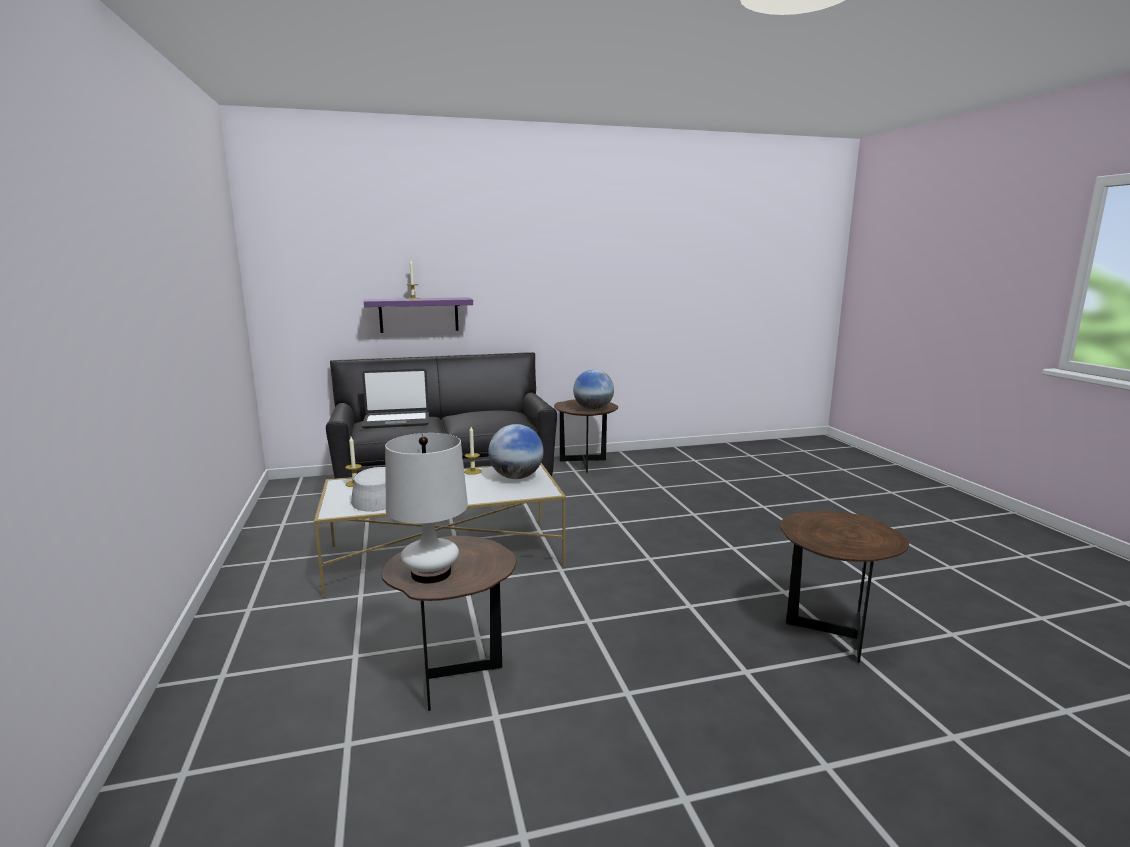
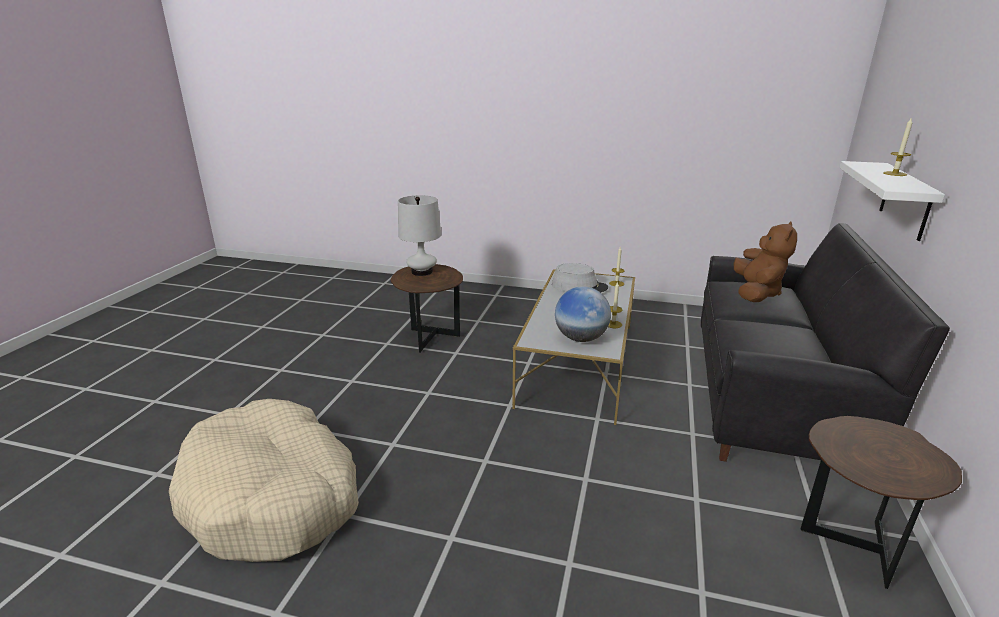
camera: 120 degrees right, 10 degrees up
(396, 421) = (756, 293): laptop -> brown plush toy
(419, 315) = (905, 201): purple shelf -> white shelf
(593, 409) = (845, 449): globe -> none
(830, 634) = (273, 496): brown side table -> beige dog bed

